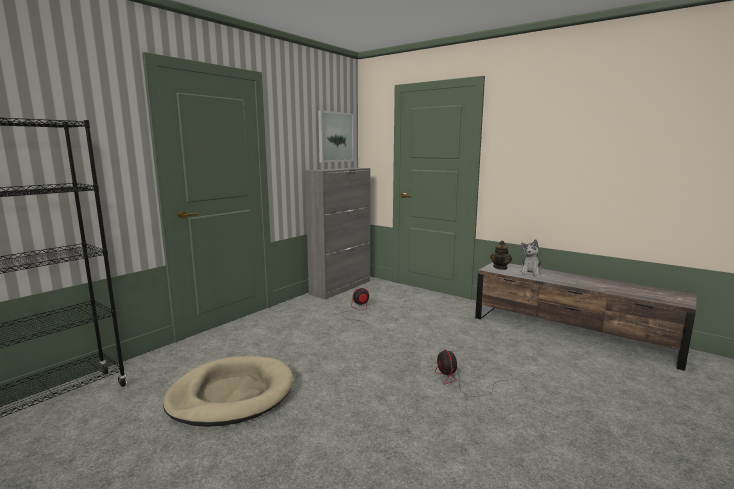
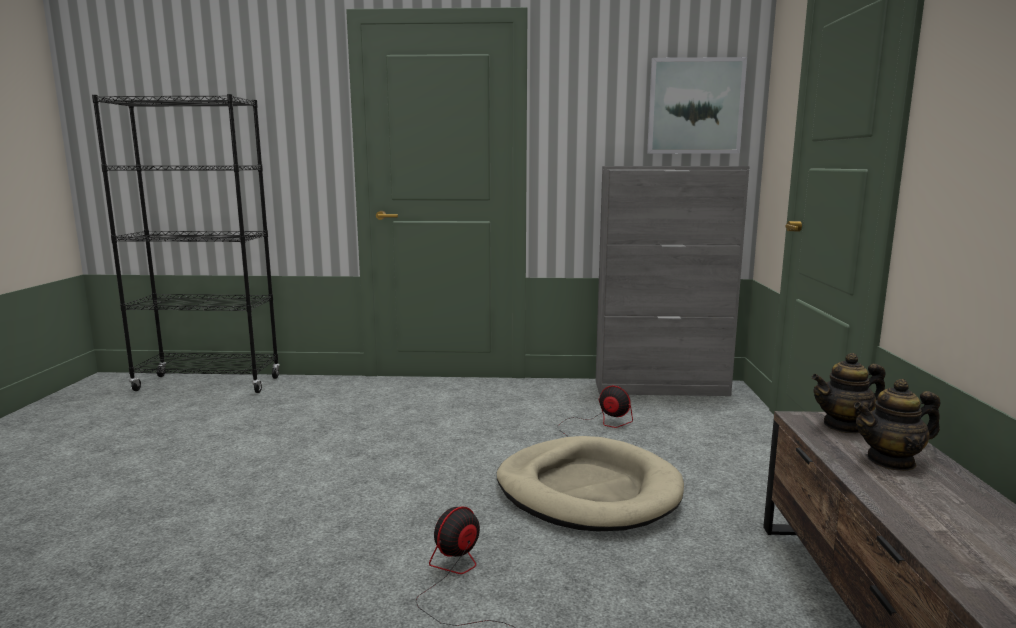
camera: 55 degrees right, 0 degrees up
(231, 395) = (278, 439): beige dog bed -> beige dog bed (588, 490)
(531, 272) = (891, 461): plush toy -> teapot

